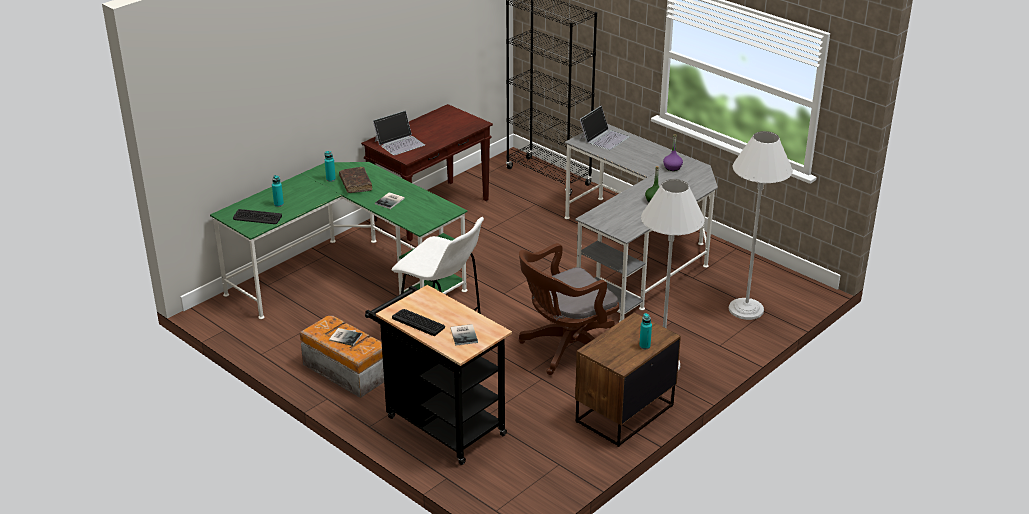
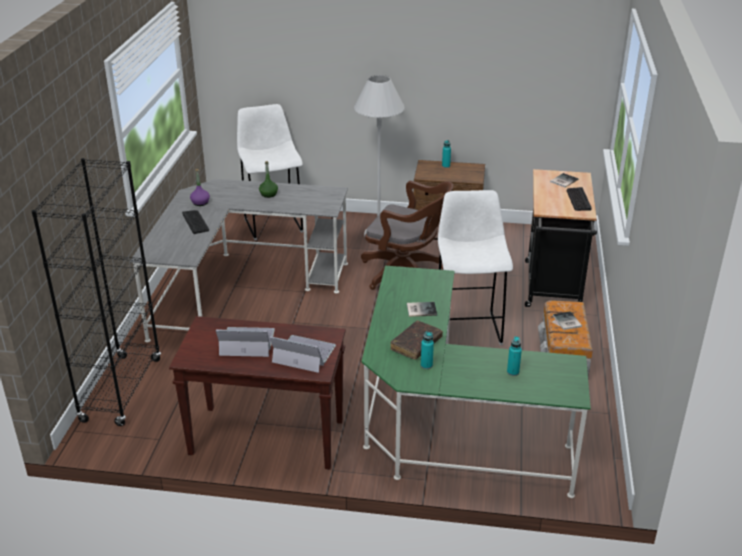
camera: 125 degrees left, 0 degrees up
(257, 217) = (552, 371): keyboard -> keyboard (195, 222)
(604, 138) = (168, 248): laptop -> laptop (246, 342)
(746, 309) = (273, 224): white floor lamp -> white stool

